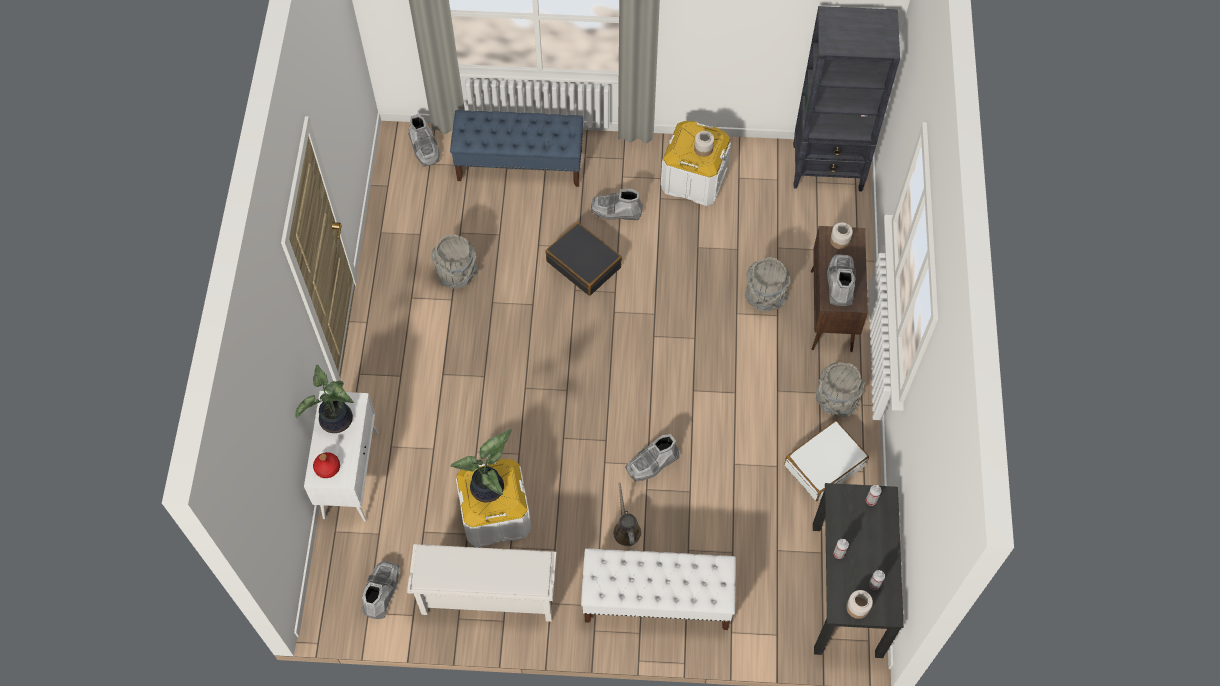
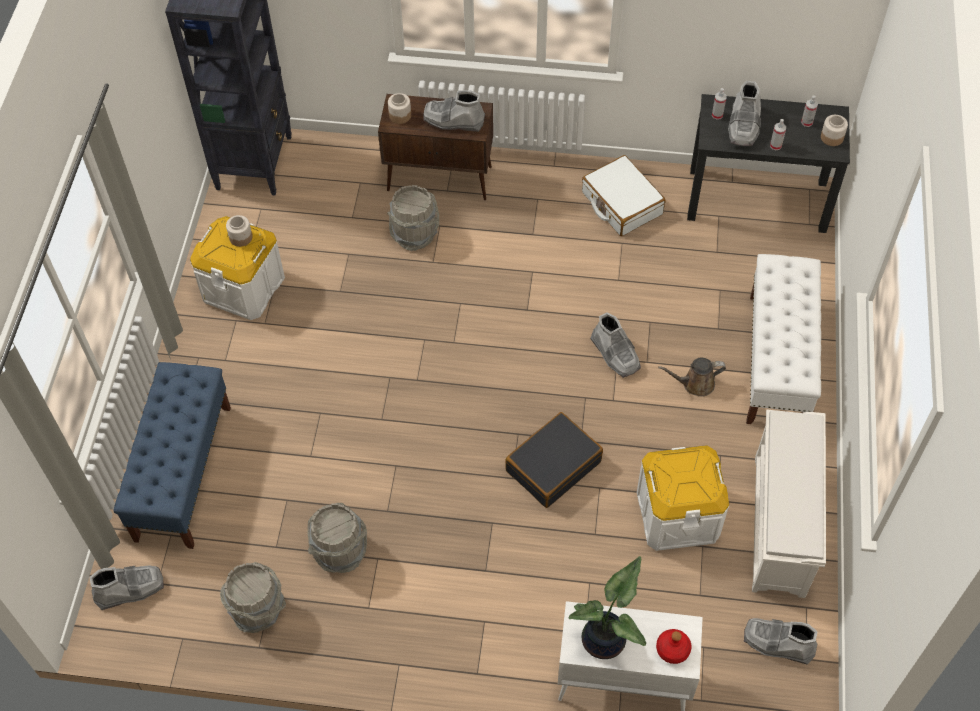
camera: 85 degrees left, 5 degrees down
(489, 488) = (685, 478): potted plant -> none
(584, 264) = (346, 407): black suitcase -> black suitcase (553, 466)
(616, 210) = (274, 369): grey boot -> grey boot (743, 126)
(836, 400) = (547, 186): grey bucket -> grey bucket (258, 610)

